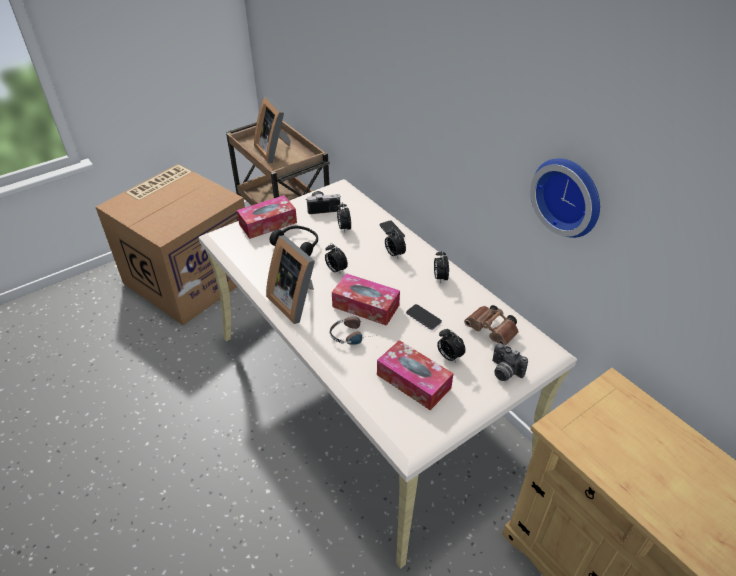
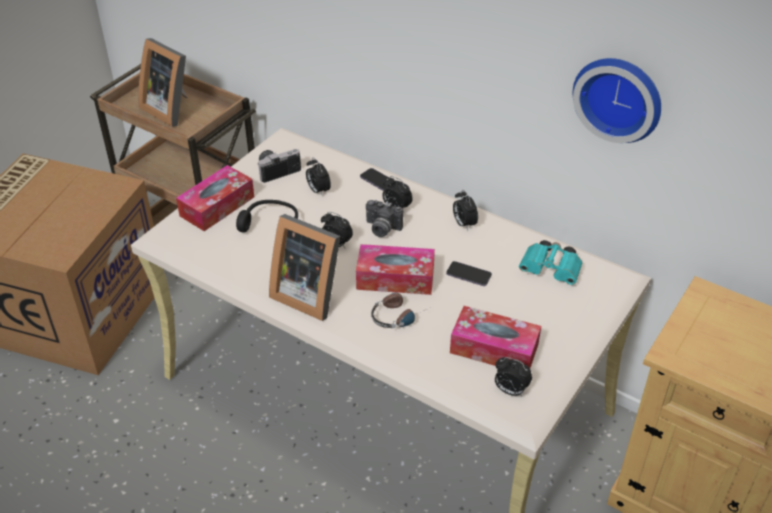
camera: 20 degrees left, 0 degrees up
(449, 356) = (518, 311): alarm clock -> alarm clock (510, 390)
(492, 332) = (552, 271): brown binoculars -> turquoise binoculars
(504, 372) = (585, 311): camera -> camera (381, 229)

